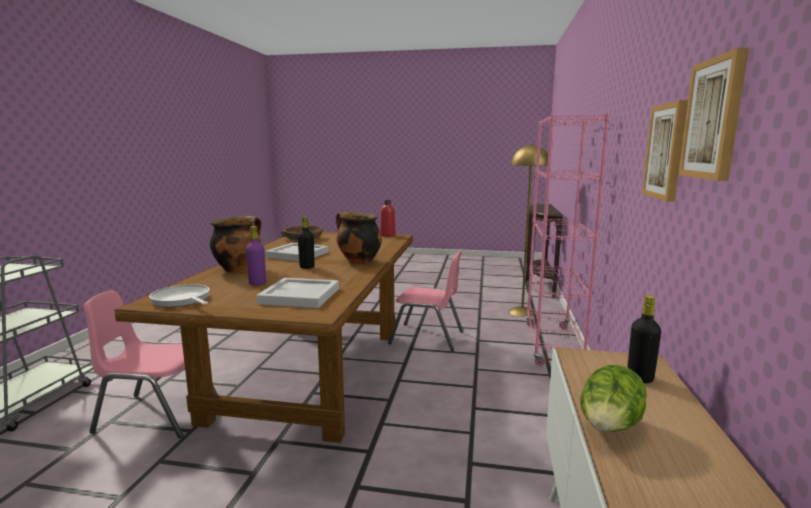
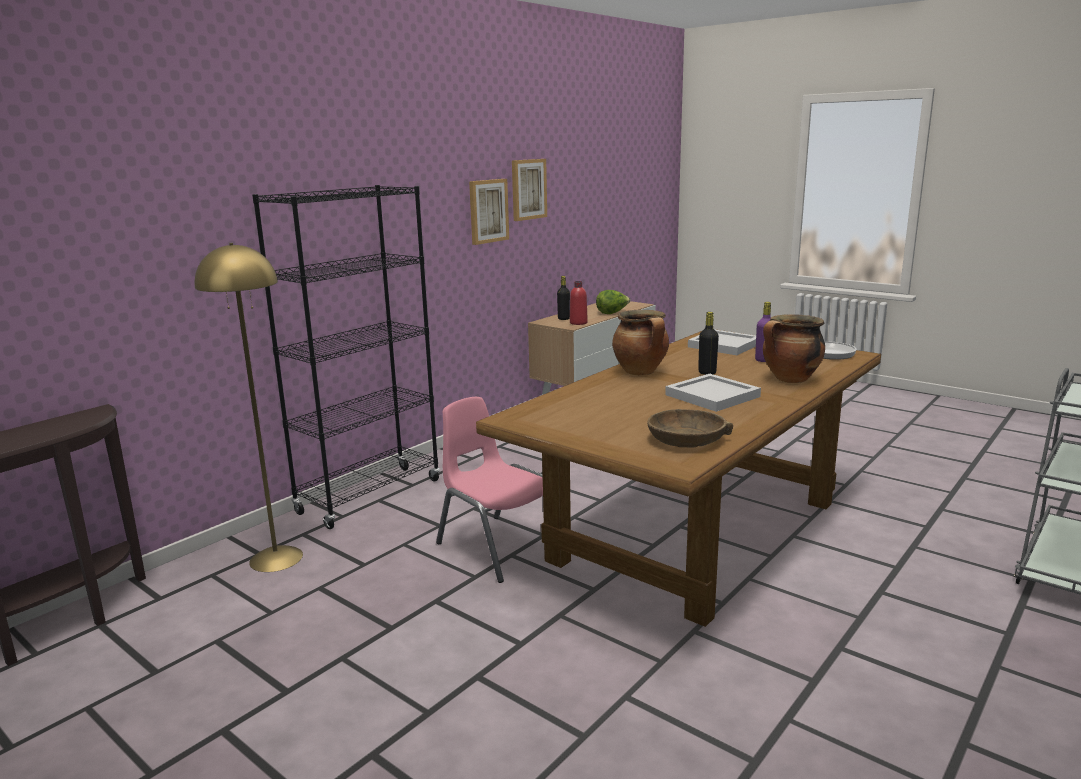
camera: 150 degrees left, 5 degrees up
(157, 414) = (878, 523): pink chair -> none
(387, 235) = (521, 425): red bottle -> red bottle (578, 323)
(552, 345) = (370, 496): pink bookcase -> black bookcase

